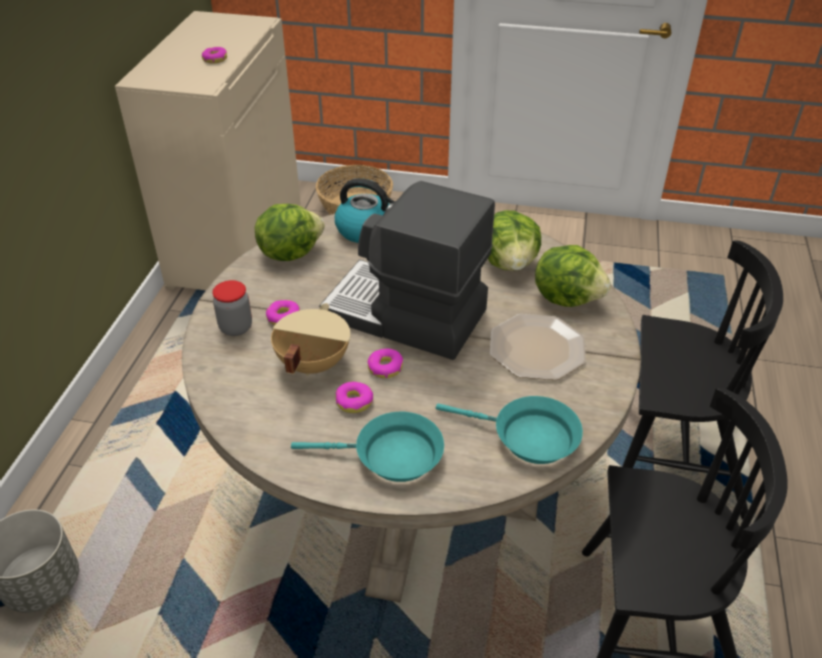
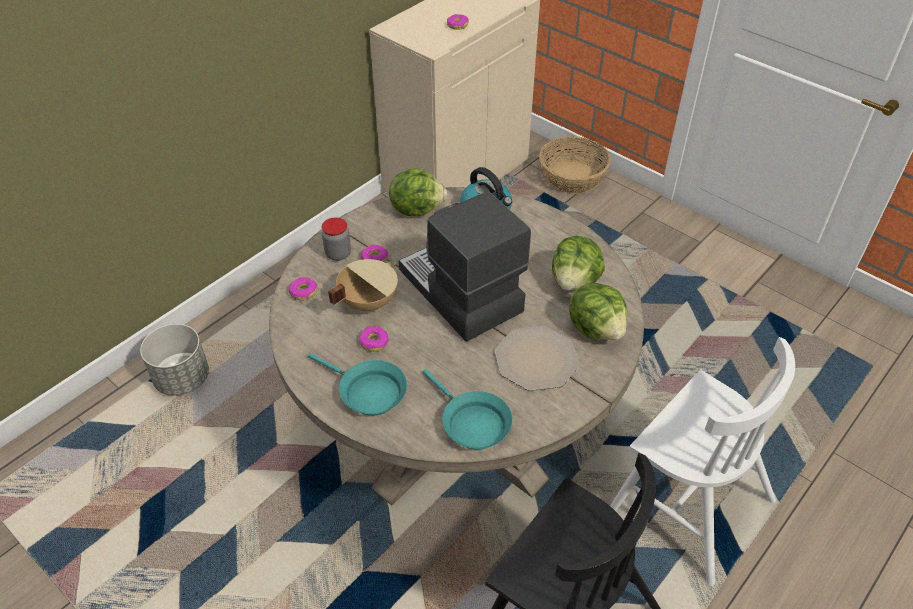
camera: 30 degrees right, 5 degrees up
(385, 368) = (414, 326): donut -> donut (303, 292)
(668, 455) = (683, 500): black chair -> white chair

